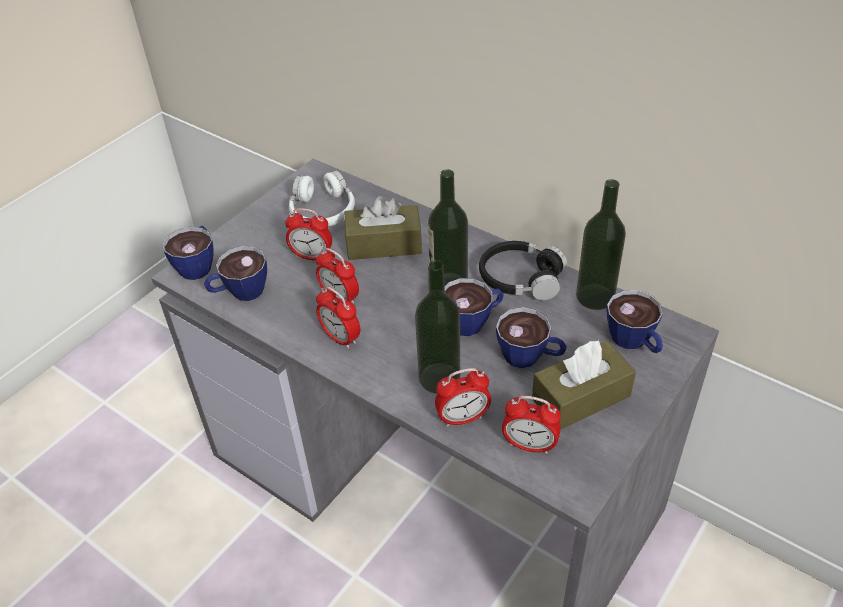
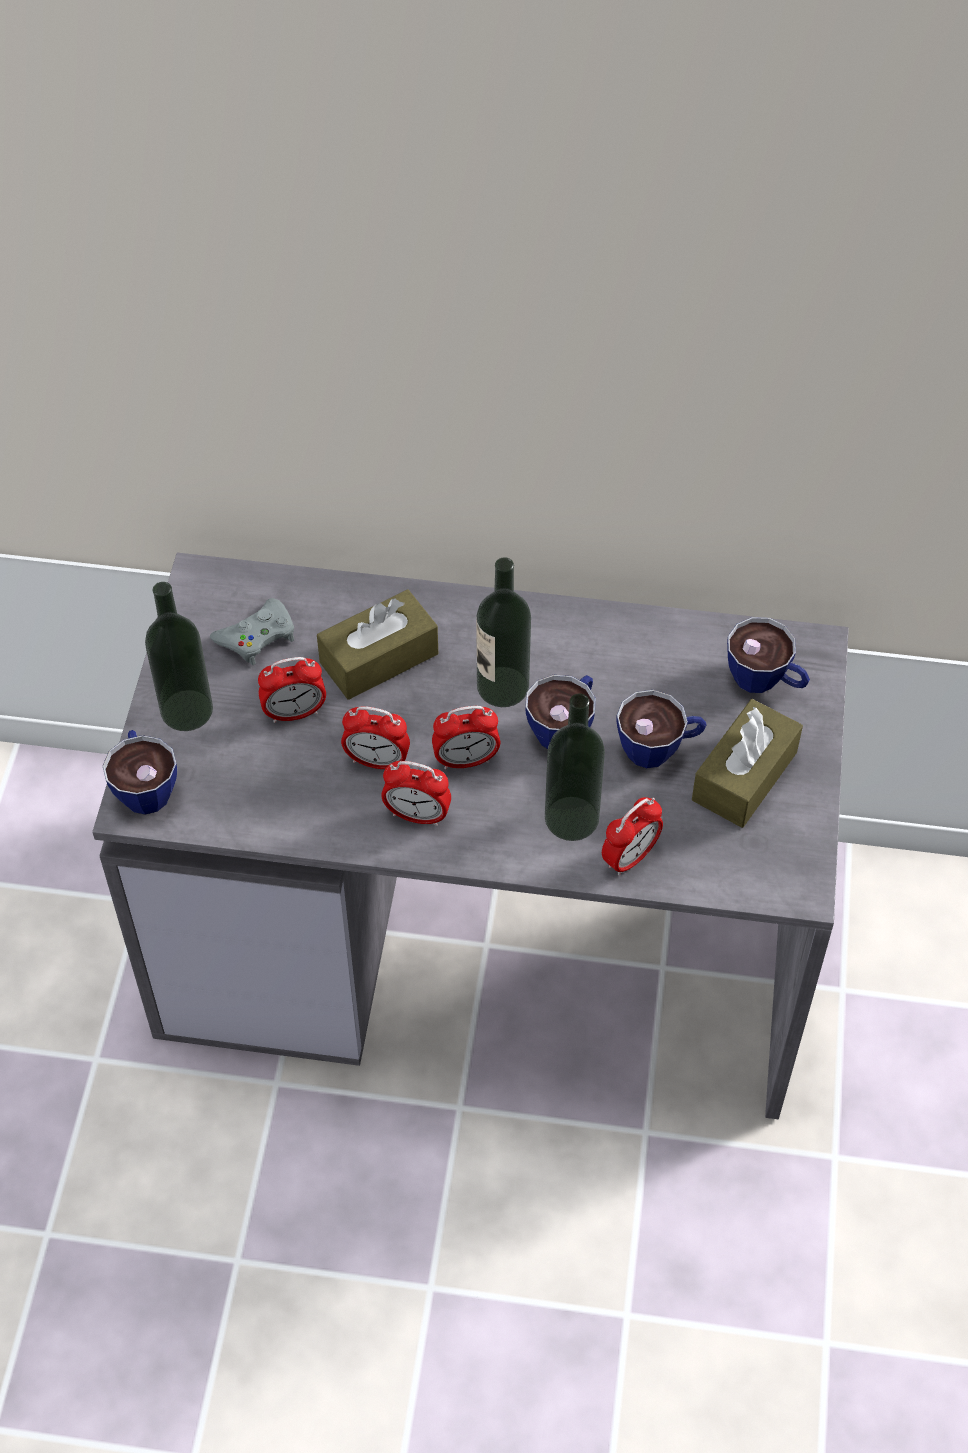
camera: 30 degrees left, 10 degrees up
(240, 292) = (237, 804): cup -> none
(322, 211) = (257, 636): white headphones -> grey game controller
(520, 278) = (585, 643): black headphones -> none
(529, 445) = (722, 858): alarm clock -> alarm clock (466, 760)
(595, 296) = (688, 634): bottle -> bottle (187, 710)

